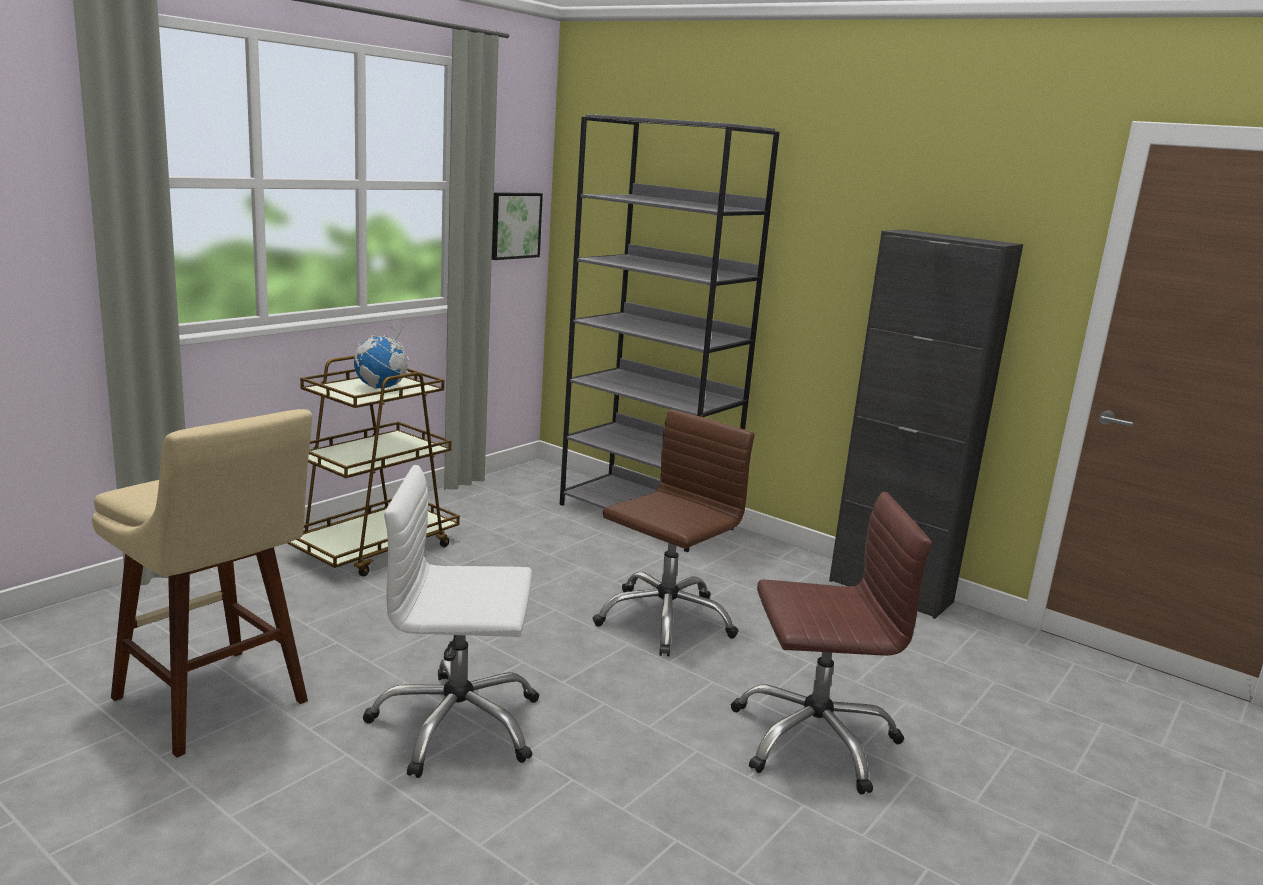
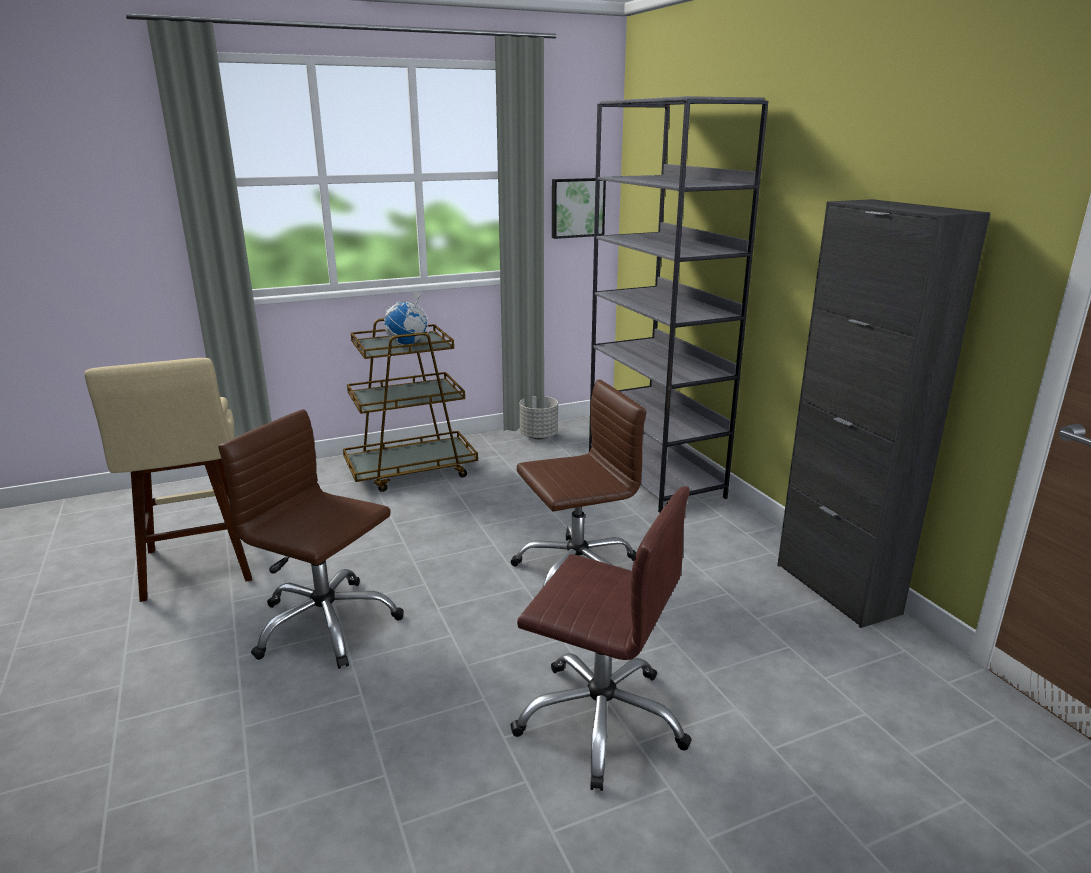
camera: 30 degrees right, 5 degrees up
(456, 725) = (325, 624): white office chair -> brown office chair
(485, 492) = (539, 436): none -> grey planter

